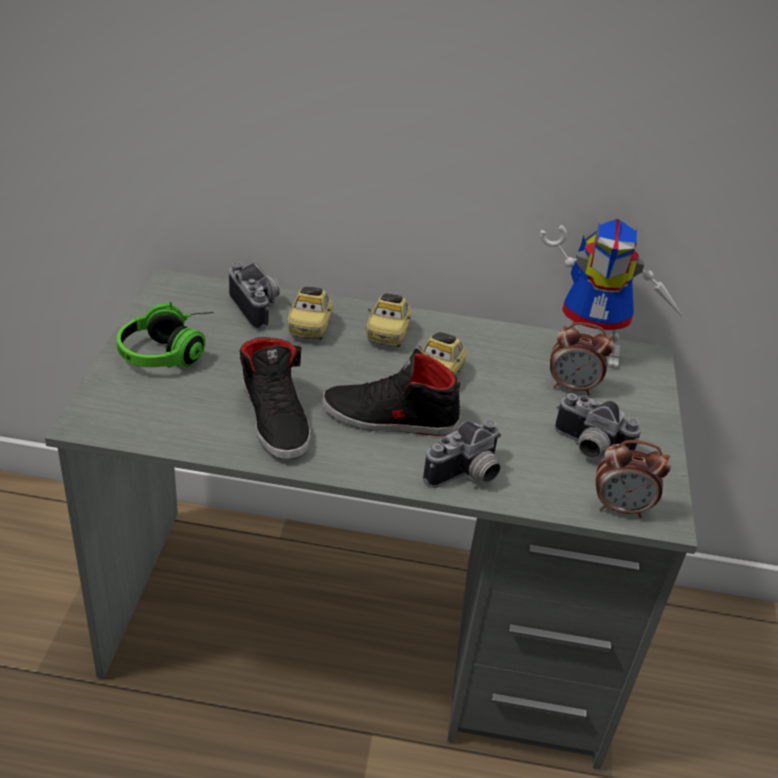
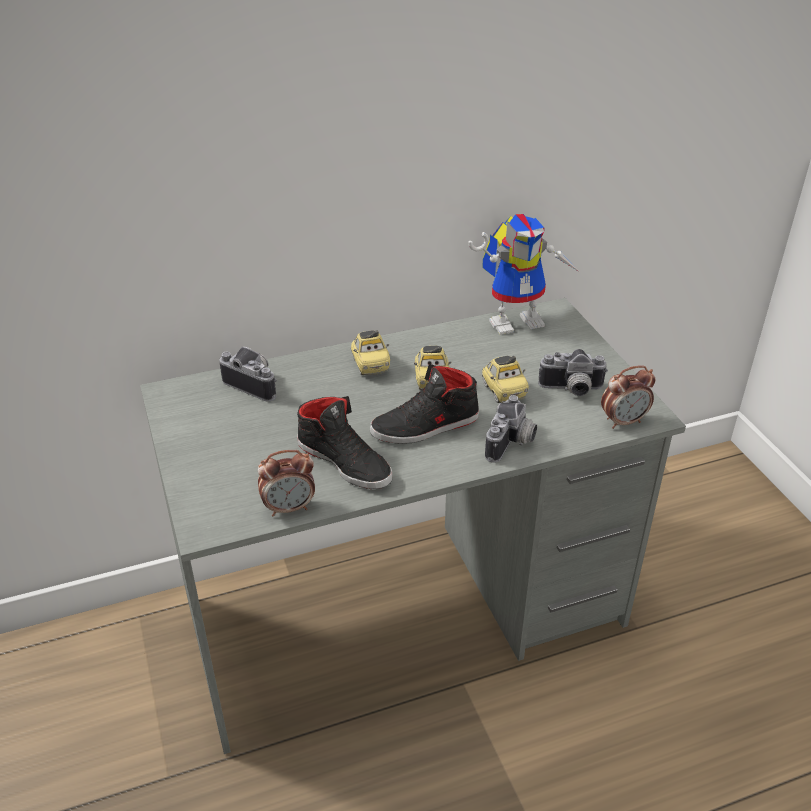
camera: 25 degrees left, 0 degrees up
(172, 351) = (219, 445): headphones -> none
(310, 327) = (308, 383): toy car -> toy car (503, 391)
(572, 387) = (527, 352): alarm clock -> alarm clock (289, 508)

